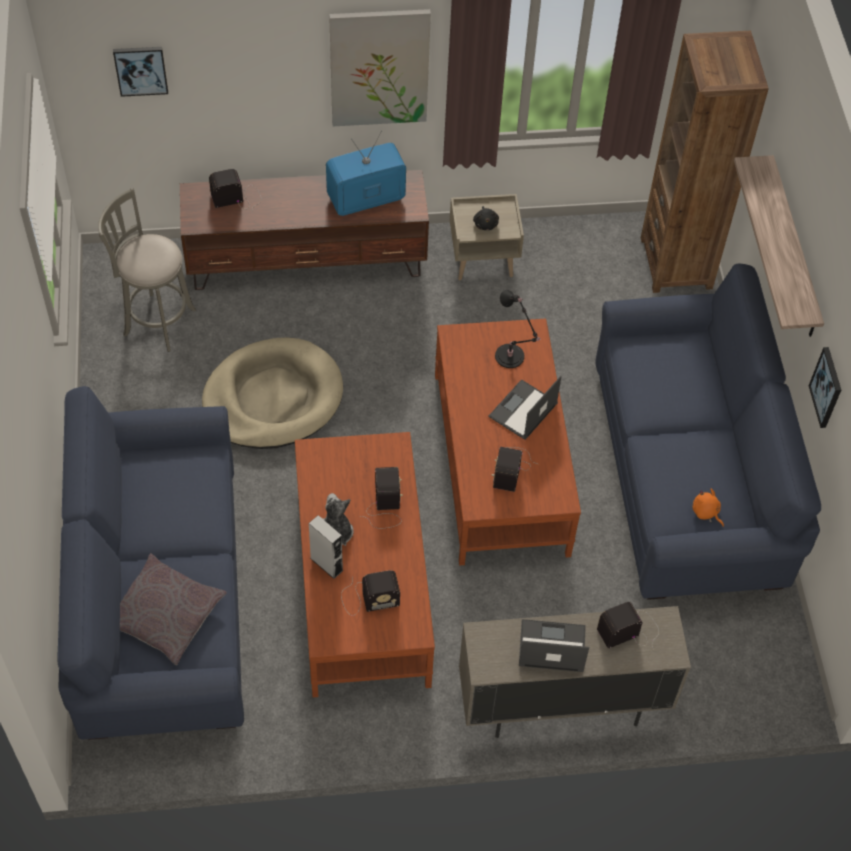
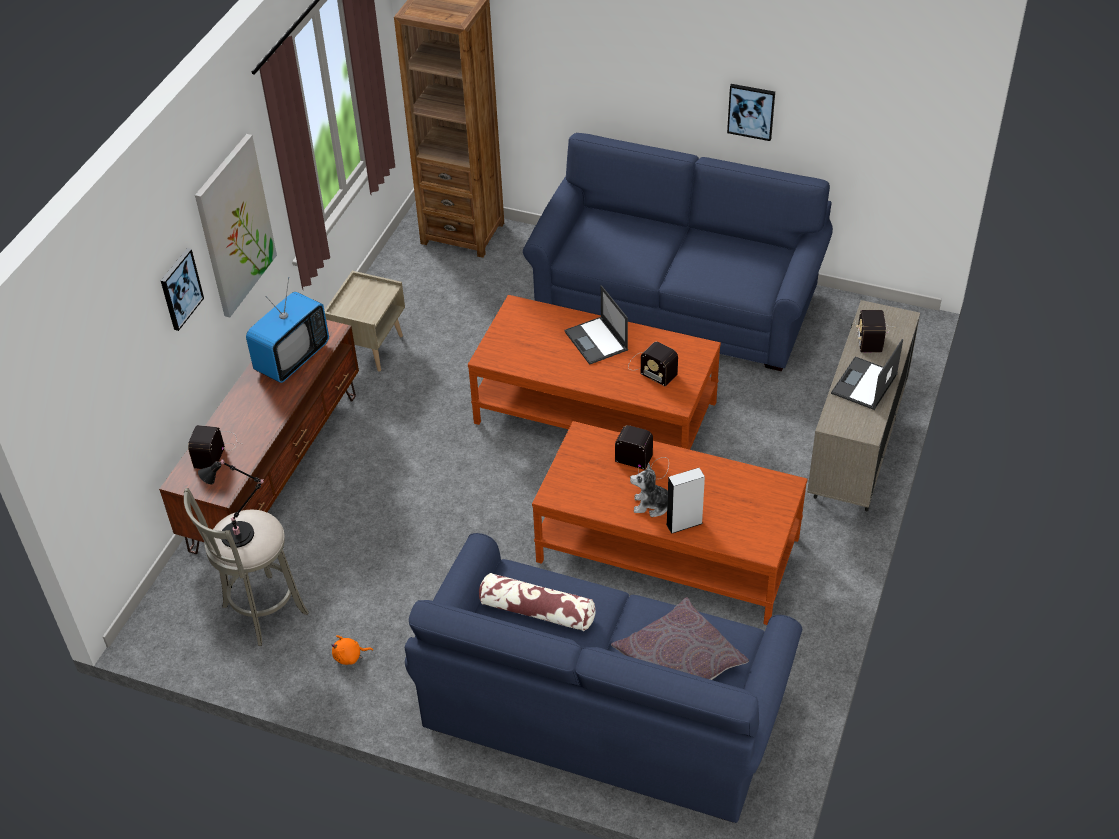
camera: 60 degrees left, 10 degrees down
(141, 70) = (98, 382): picture -> picture (180, 289)
(174, 489) = (537, 611): none -> pillow
(273, 398) = (421, 548): beige dog bed -> none
(366, 199) = (292, 358): television -> television turned 150 degrees counterclockwise
(368, 598) = (735, 506): radio -> none
(485, 223) = (368, 302): black plush toy -> none
(511, 358) = (536, 329): black table lamp -> black table lamp (240, 534)
(706, 512) = (762, 270): orange plush toy -> orange plush toy (350, 656)
(793, 249) = (617, 73): shelf -> none

